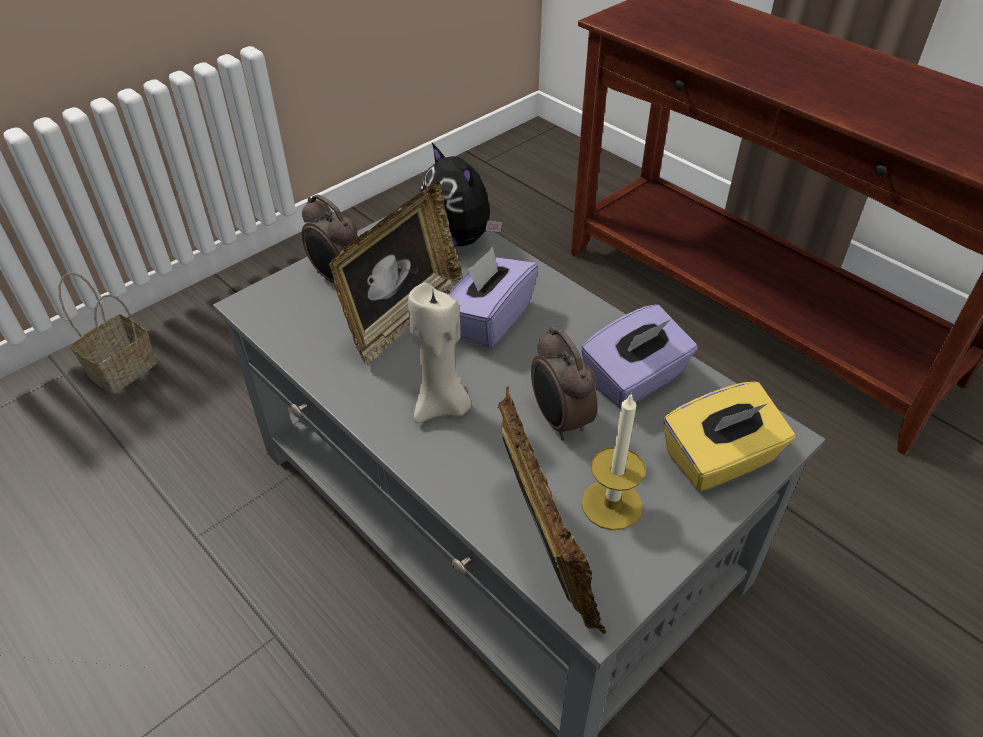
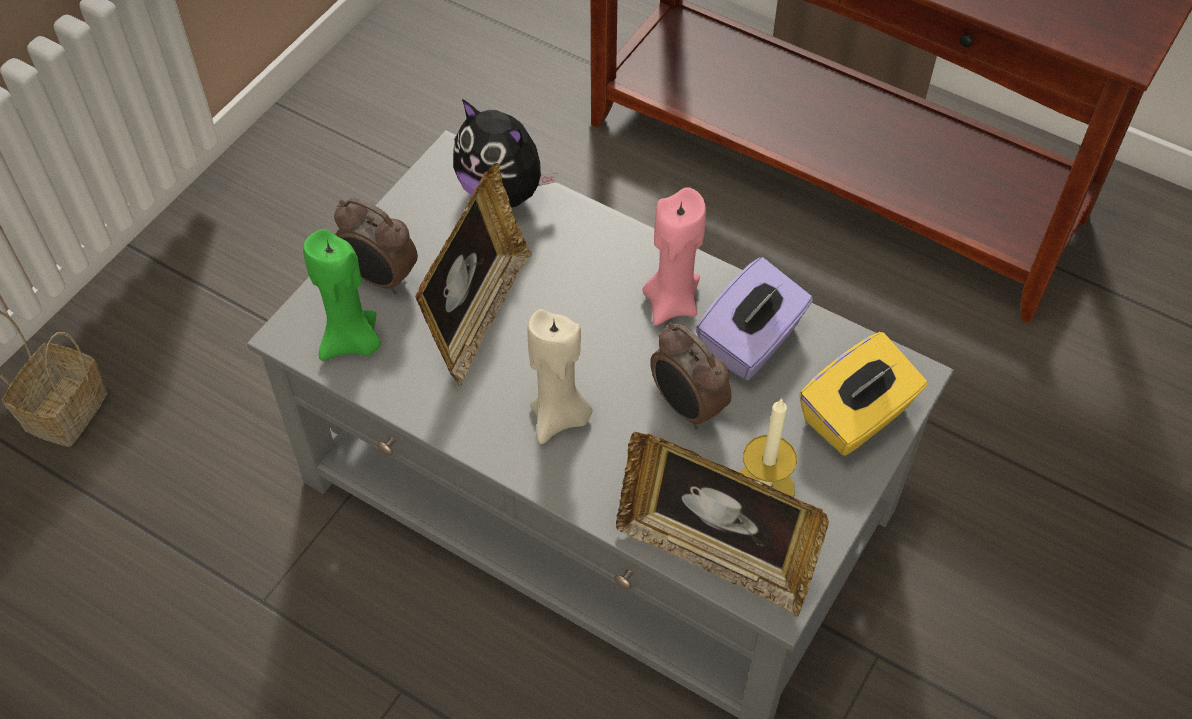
camera: 15 degrees left, 10 degrees up
(295, 318) = (353, 342): none -> green candle
(489, 319) = (574, 298): purple tissue box -> none
(545, 554) = (714, 555): picture frame -> picture frame turned 150 degrees clockwise
(572, 337) = (672, 302): none -> pink candle

